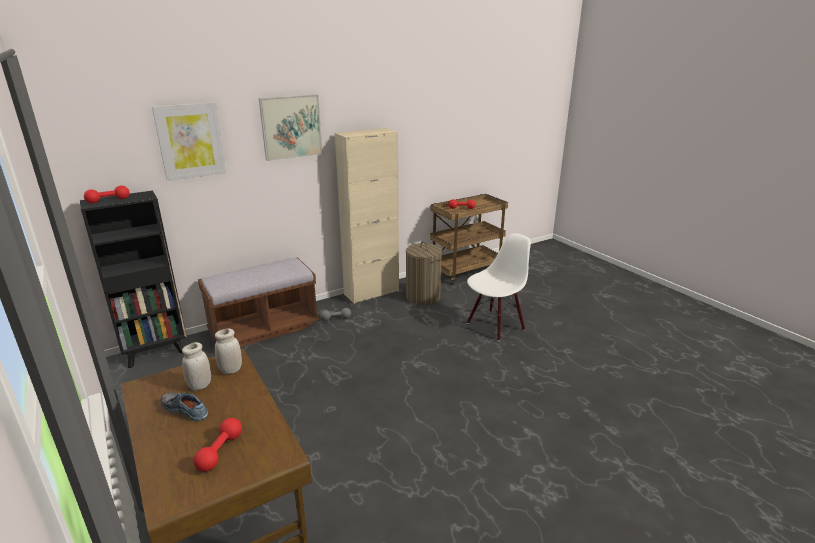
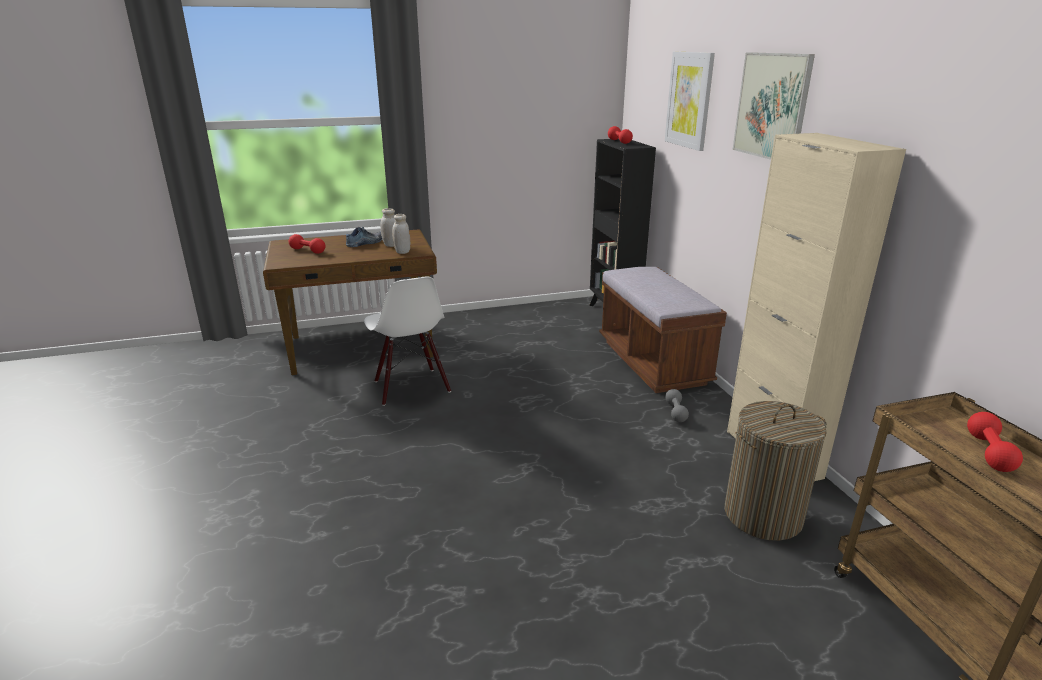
camera: 105 degrees right, 0 degrees up
(495, 325) = (626, 595): white chair -> white chair (411, 387)

